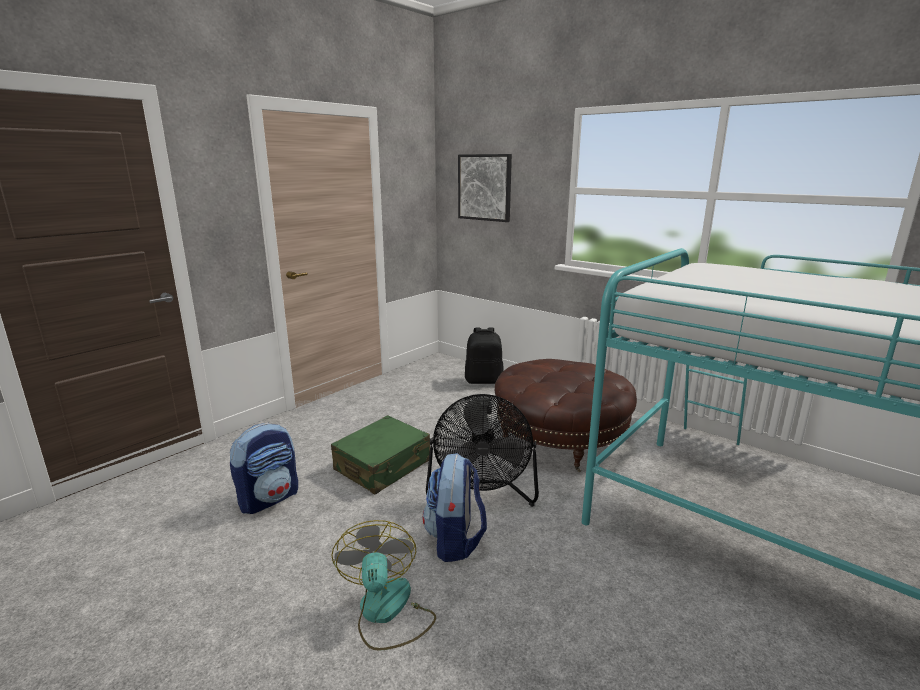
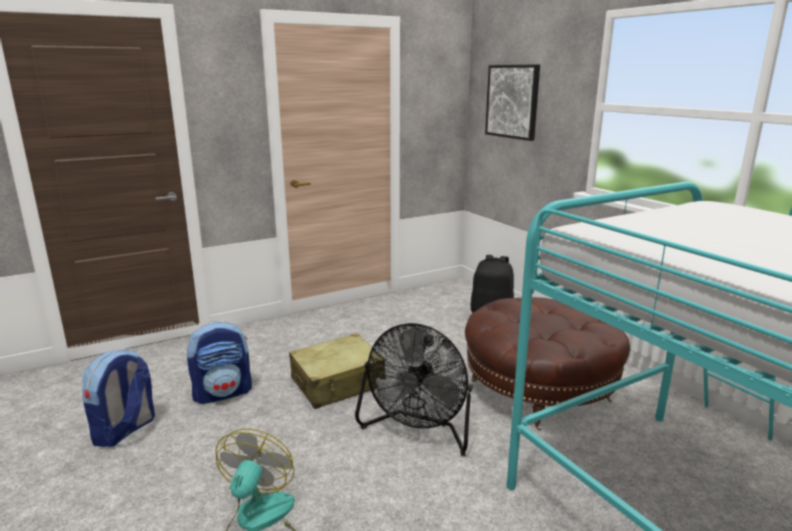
camera: 20 degrees right, 0 degrees up
(383, 466) = (338, 383): green suitcase -> beige suitcase
(455, 540) = (362, 471): backpack -> backpack (125, 431)

